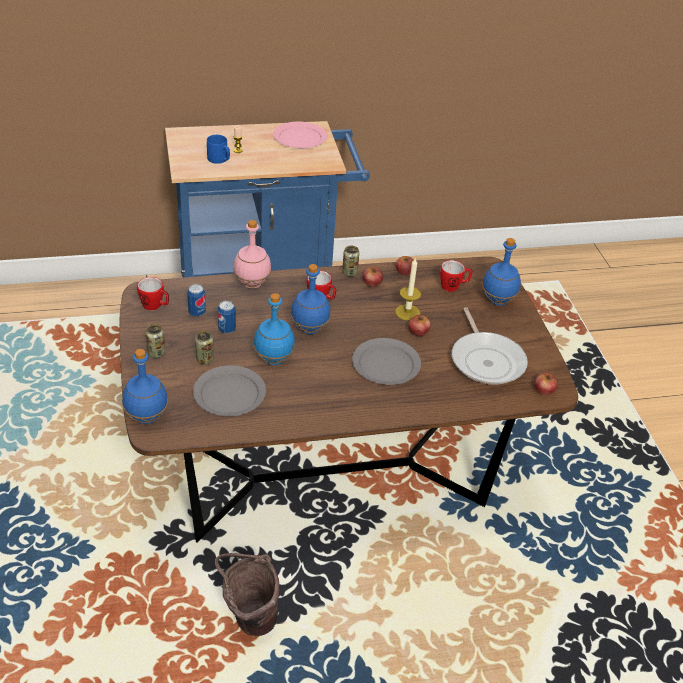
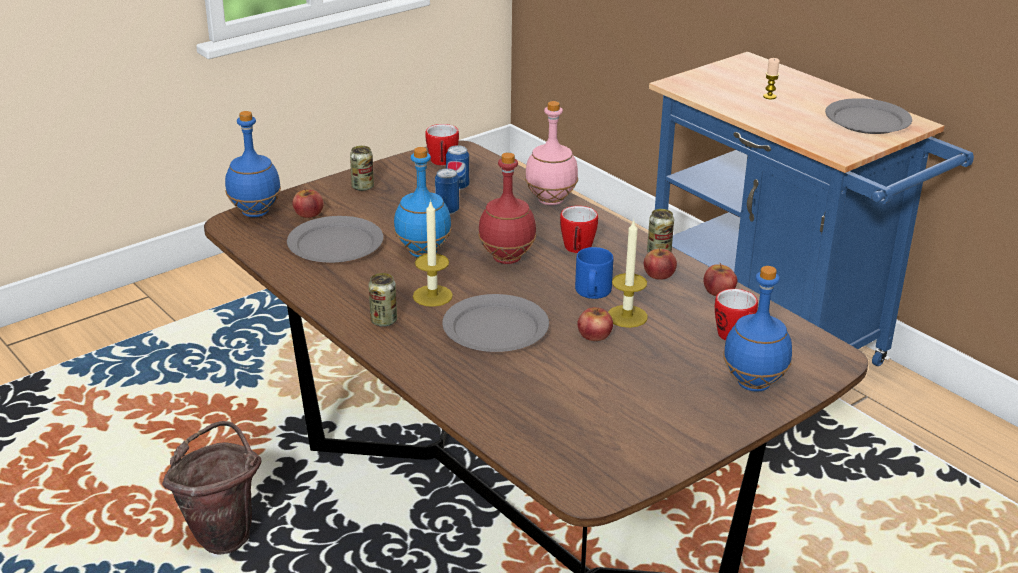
camera: 65 degrees right, 10 degrees down
(205, 360) = (379, 214): can -> can (383, 321)
(219, 160) = (731, 93): blue mug -> blue mug (592, 292)
(300, 138) = (868, 120): pink plate -> grey plate
(309, 329) = (506, 258): blue bottle -> red bottle
(331, 375) = (432, 296): none -> candle
(486, 360) = (594, 407): frying pan -> none
(544, 389) = (581, 477): apple -> apple (308, 213)

